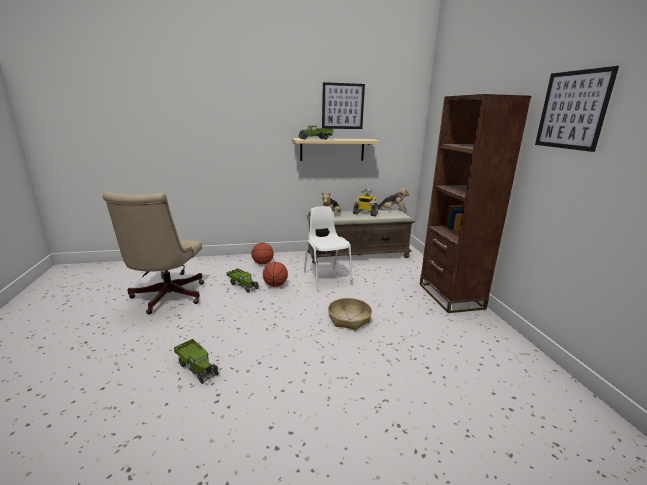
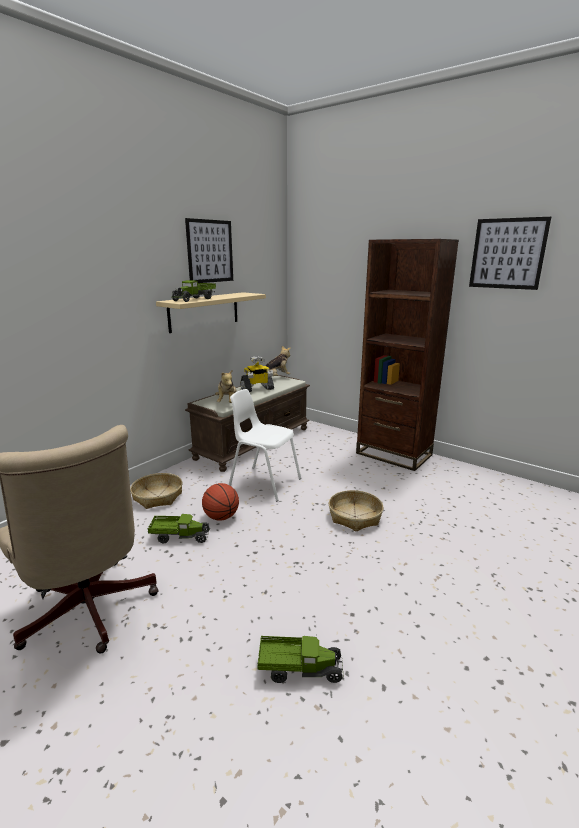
camera: 40 degrees left, 0 degrees up
(263, 263) = (158, 496): basketball -> basket

